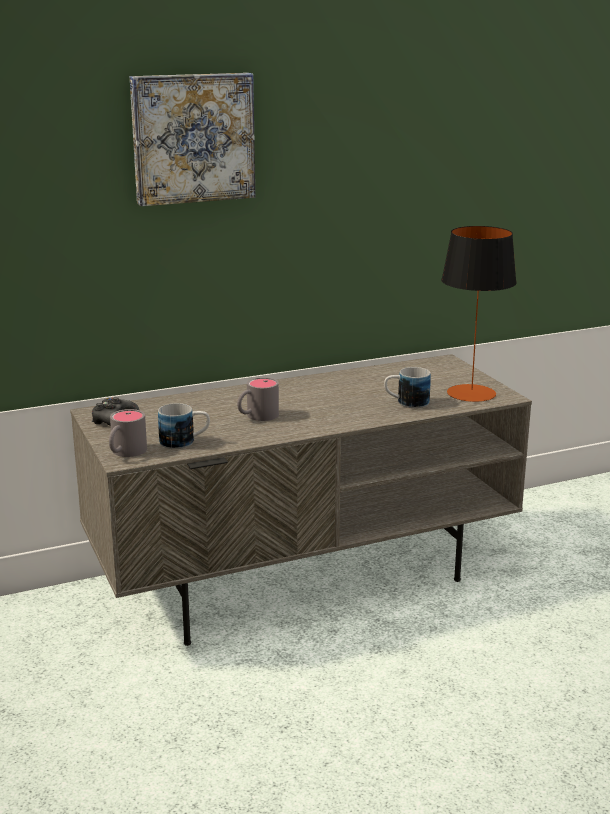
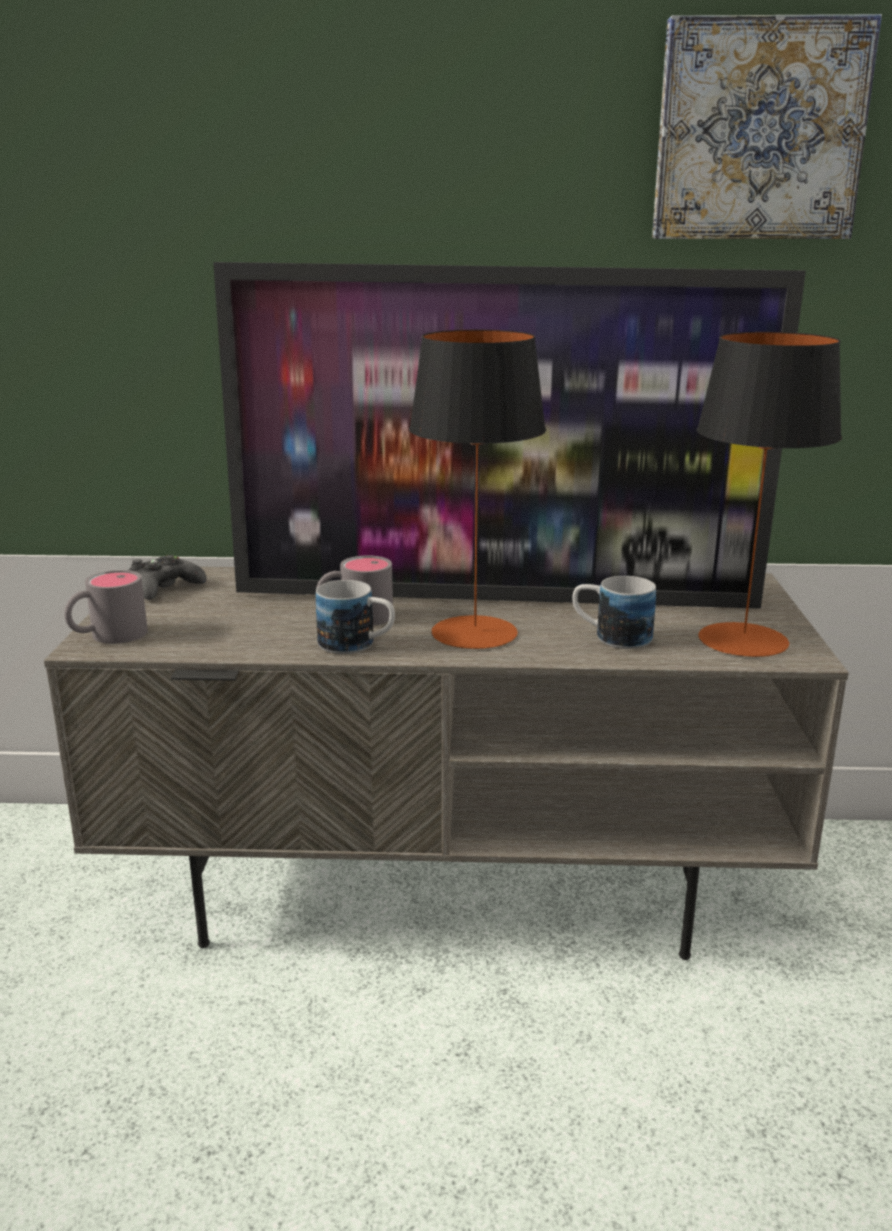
camera: 25 degrees right, 0 degrees up
(185, 442) = (205, 637): mug -> mug (357, 645)
(192, 138) = (324, 164): picture -> picture (758, 132)
(322, 392) = (496, 598): none -> television
(333, 413) = (475, 632): none -> table lamp

